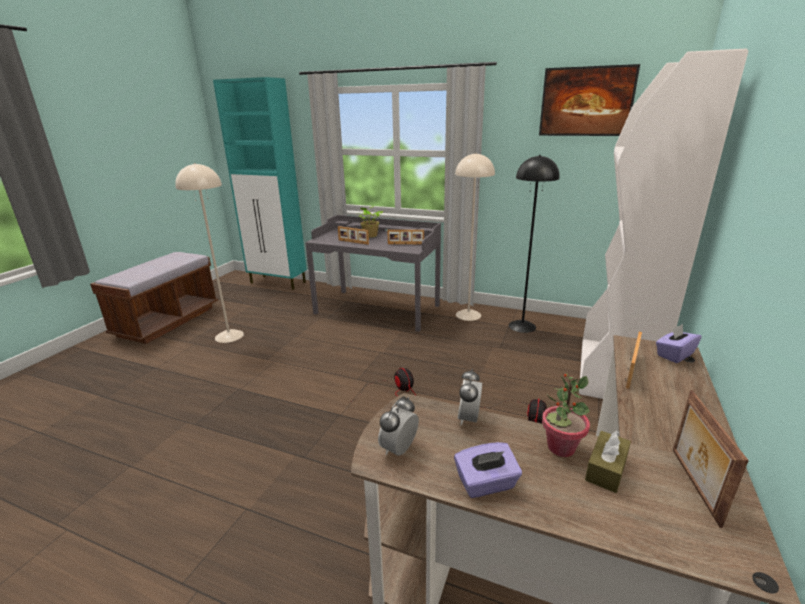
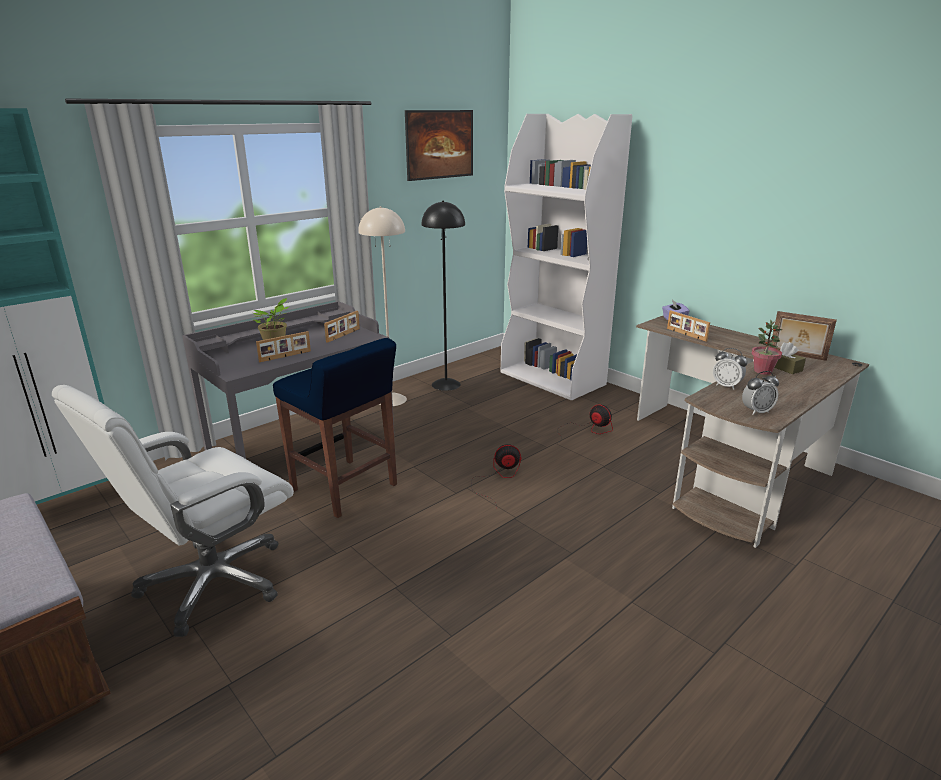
camera: 65 degrees left, 0 degrees up
(229, 336) = (212, 583): beige floor lamp -> white office chair
(336, 338) = (345, 488): none -> blue stool
(399, 449) = (756, 411): alarm clock -> alarm clock turned 75 degrees counterclockwise
(486, 484) = (793, 396): purple tissue box -> none

